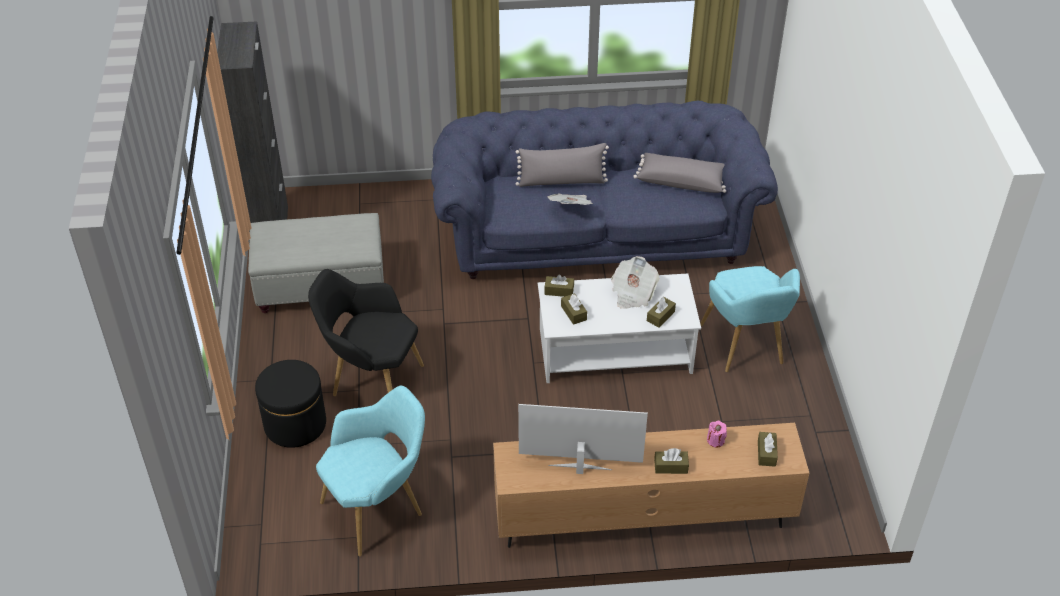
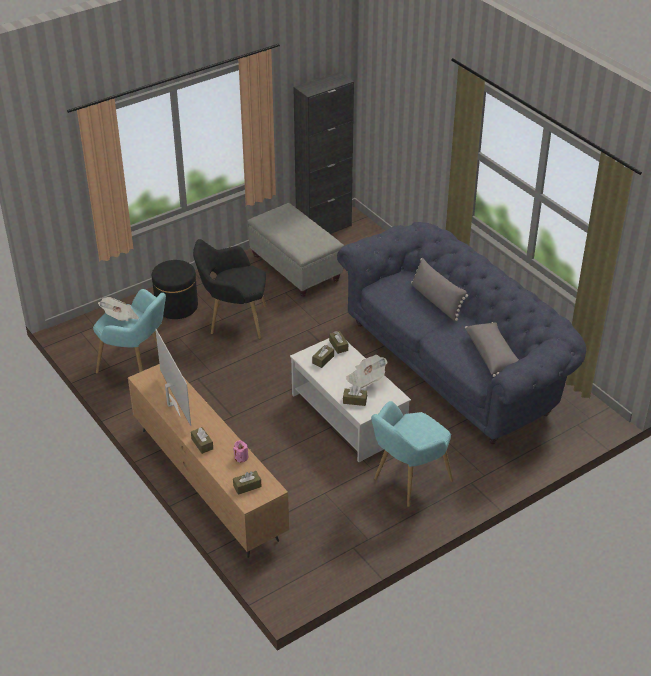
camera: 60 degrees right, 5 degrees down
(371, 381) = (234, 321): black armchair -> black armchair turned 75 degrees counterclockwise
(571, 208) = (411, 314): newspaper -> newspaper (120, 317)

